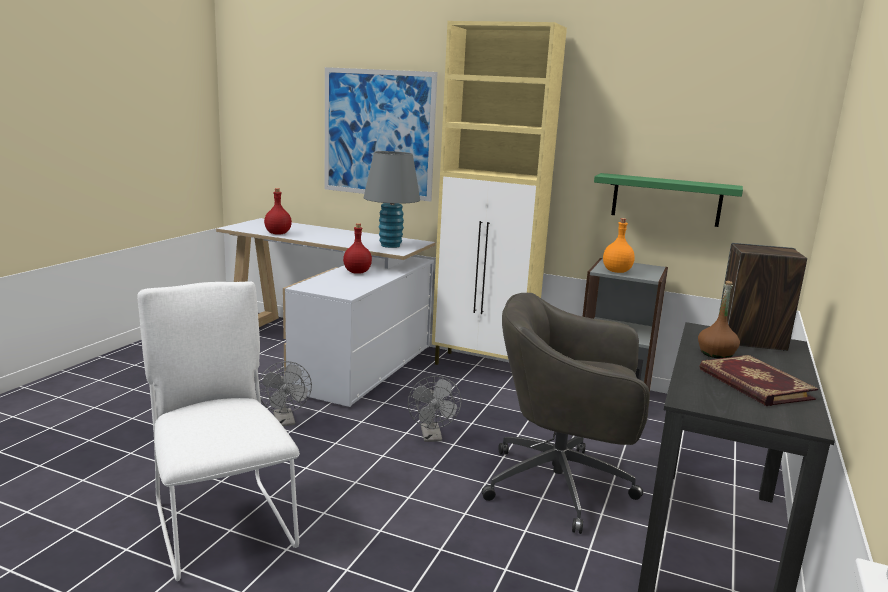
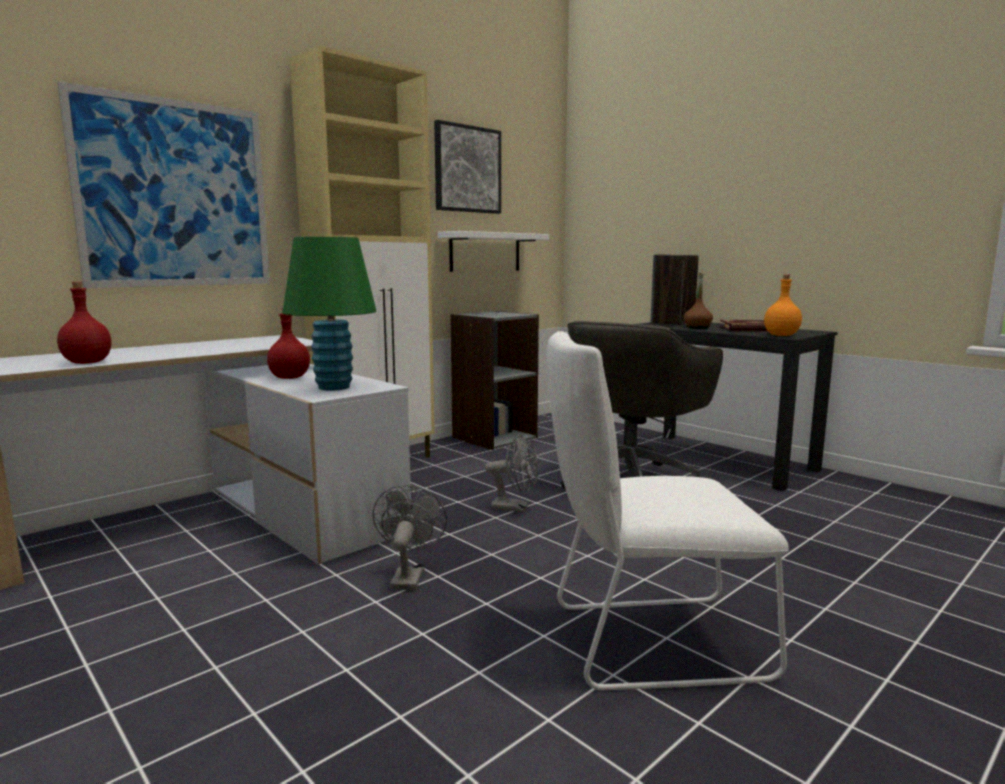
camera: 65 degrees left, 5 degrees down
(285, 422) = (408, 576): grey fan -> grey fan turned 90 degrees counterclockwise
(334, 285) = (334, 387): none -> green table lamp
(390, 245) = (273, 342): grey table lamp -> none
(616, 271) = (499, 315): orange bottle -> orange bottle (780, 335)
(652, 108) = (467, 169): none -> picture
(666, 200) = (485, 252): green shelf -> white shelf

